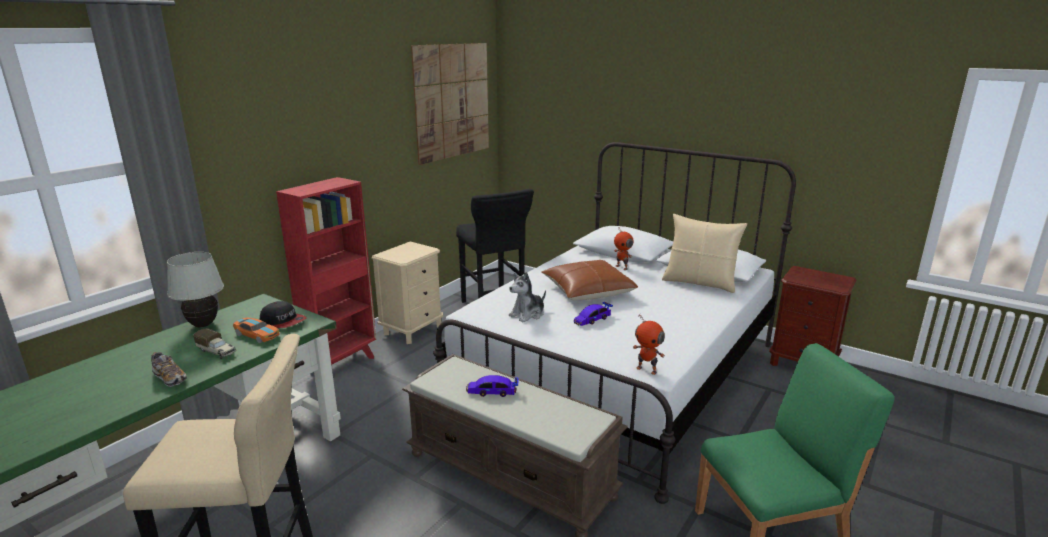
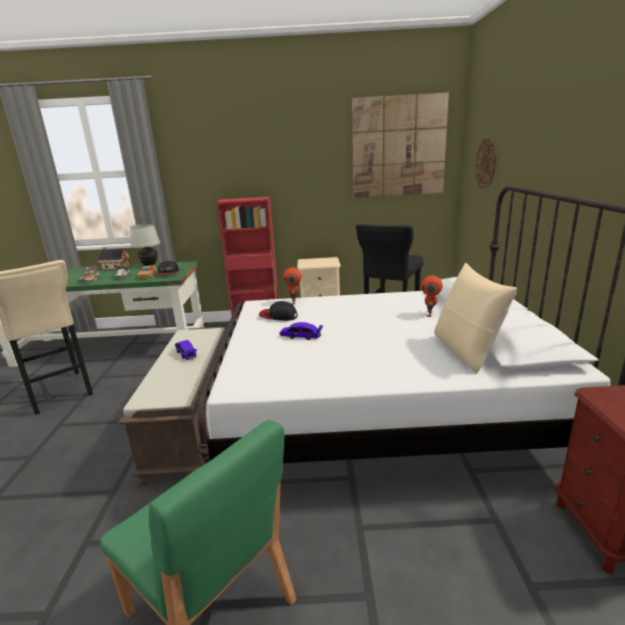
camera: 55 degrees right, 0 degrees up
(138, 349) = (115, 267): none -> toy house
(528, 314) = (278, 316): plush toy -> cap
(553, 119) = (486, 163): none -> wall clock
(587, 291) = (354, 319): brown pillow -> none
(647, 369) = (232, 381): toy robot -> toy robot (294, 302)

